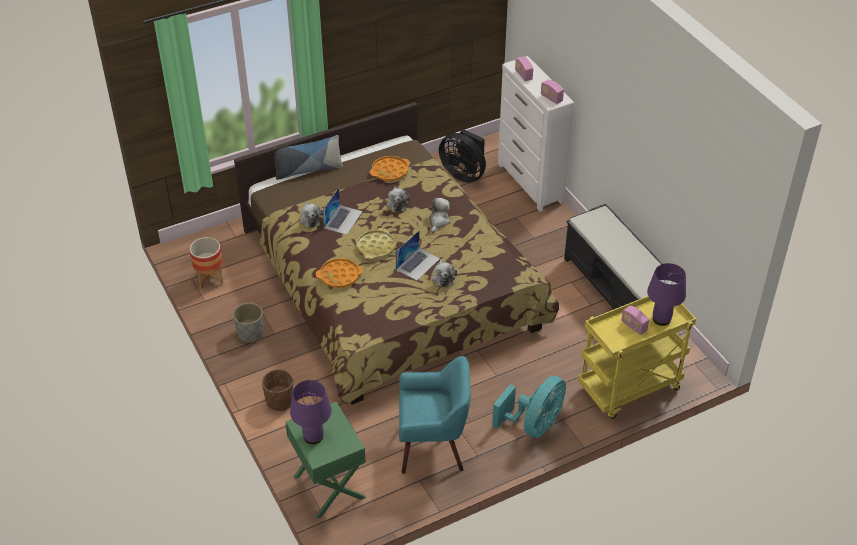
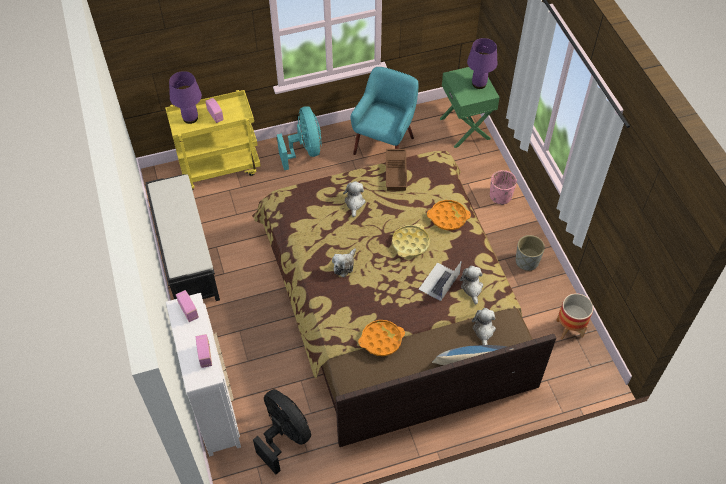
camera: 170 degrees left, 10 degrees up
(279, 401) = (500, 196): brown planter -> pink planter
(397, 203) = (381, 294): plush toy -> plush toy (483, 330)
(403, 314) = (396, 172): none -> brown tray
(418, 264) = (374, 220): laptop -> none
(433, 447) = (385, 145): turquoise armchair -> turquoise armchair turned 105 degrees clockwise
(534, 425) = (304, 151): turquoise fan -> turquoise fan turned 120 degrees clockwise

